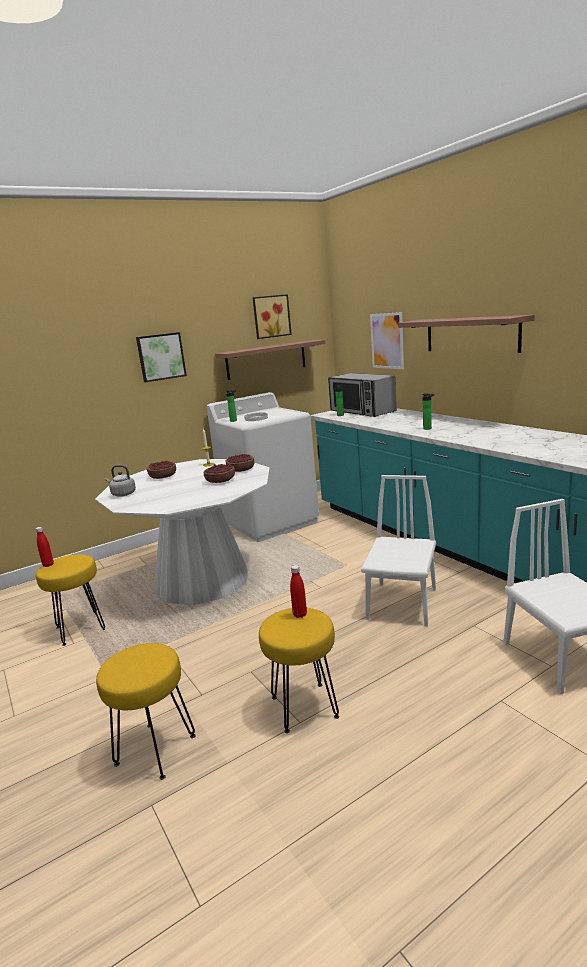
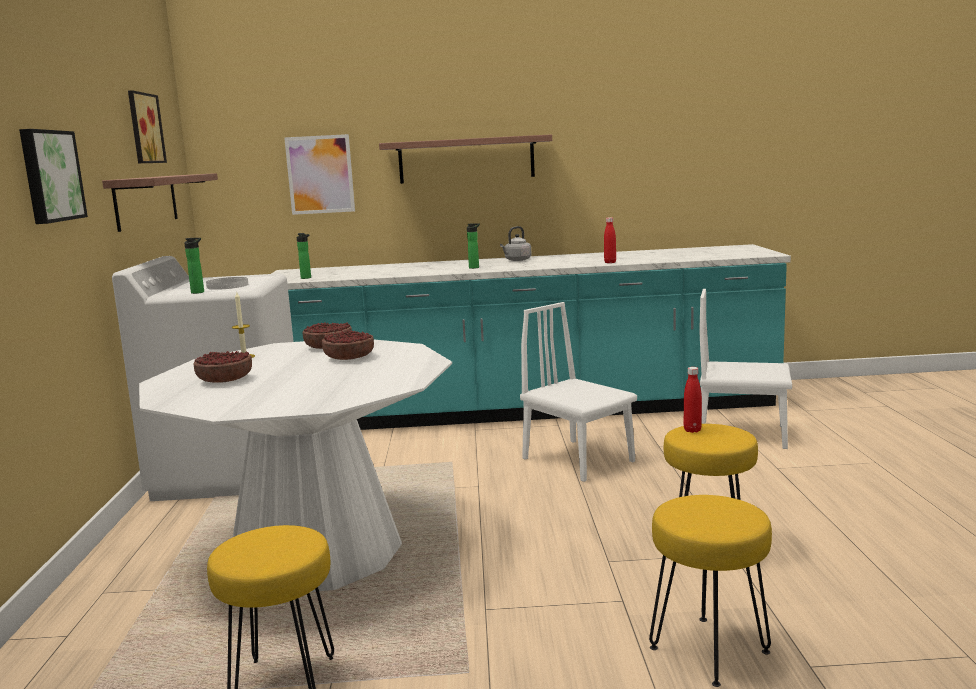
camera: 60 degrees left, 5 degrees down
(48, 565) = (237, 561): red bottle -> red bottle (610, 262)
(122, 494) = (246, 404): grey kettle -> grey kettle (517, 260)
(362, 411) = (320, 272): microwave -> none

